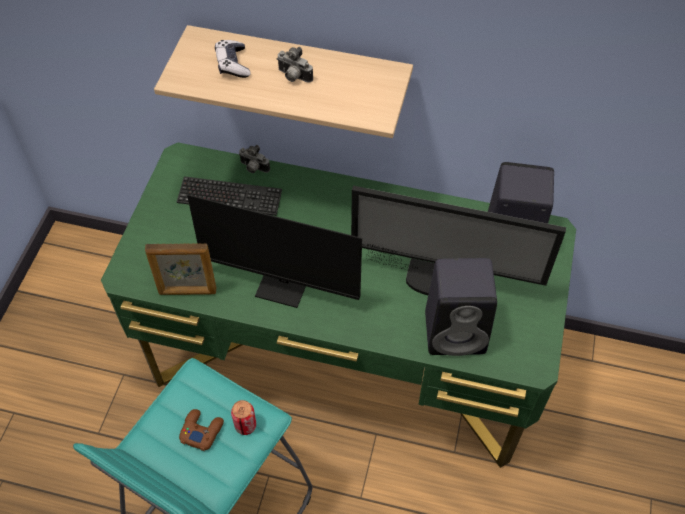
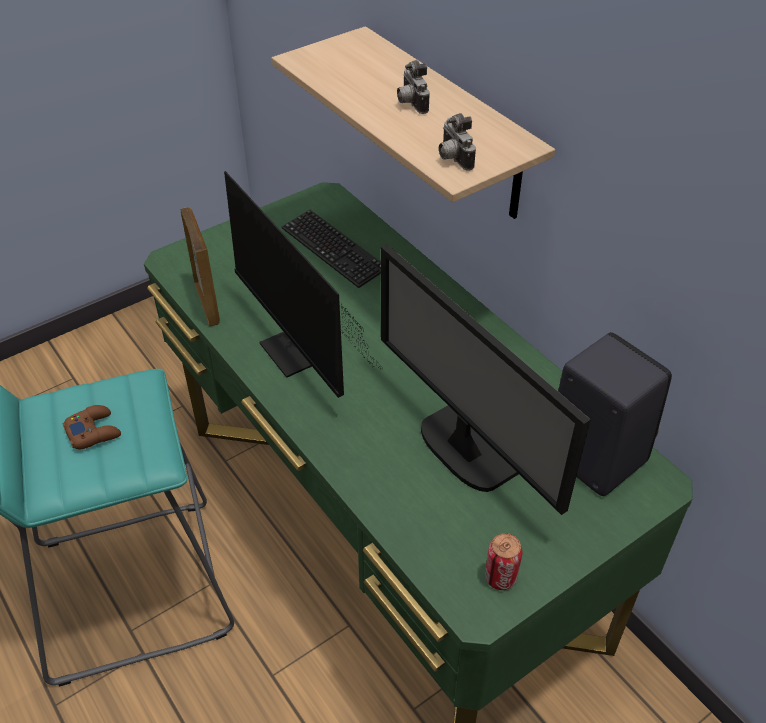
camera: 40 degrees right, 10 degrees down
(187, 291) = (207, 303): picture frame -> picture frame turned 150 degrees counterclockwise
(233, 64) = (366, 69): game controller -> none
(245, 425) = (133, 454): can -> can (500, 577)
(253, 168) = (383, 238): camera -> camera (452, 159)
(457, 331) = (425, 508): black speaker -> none

